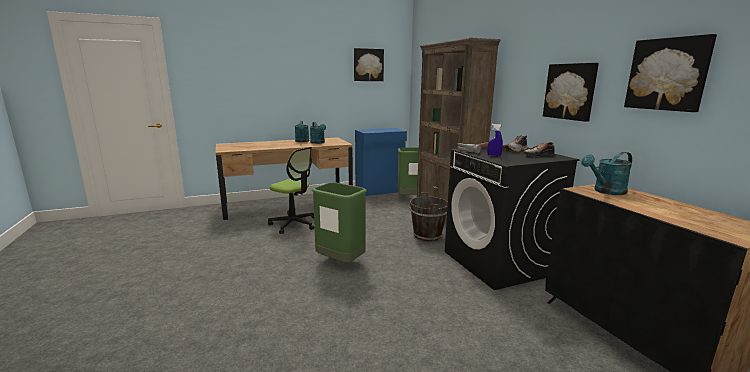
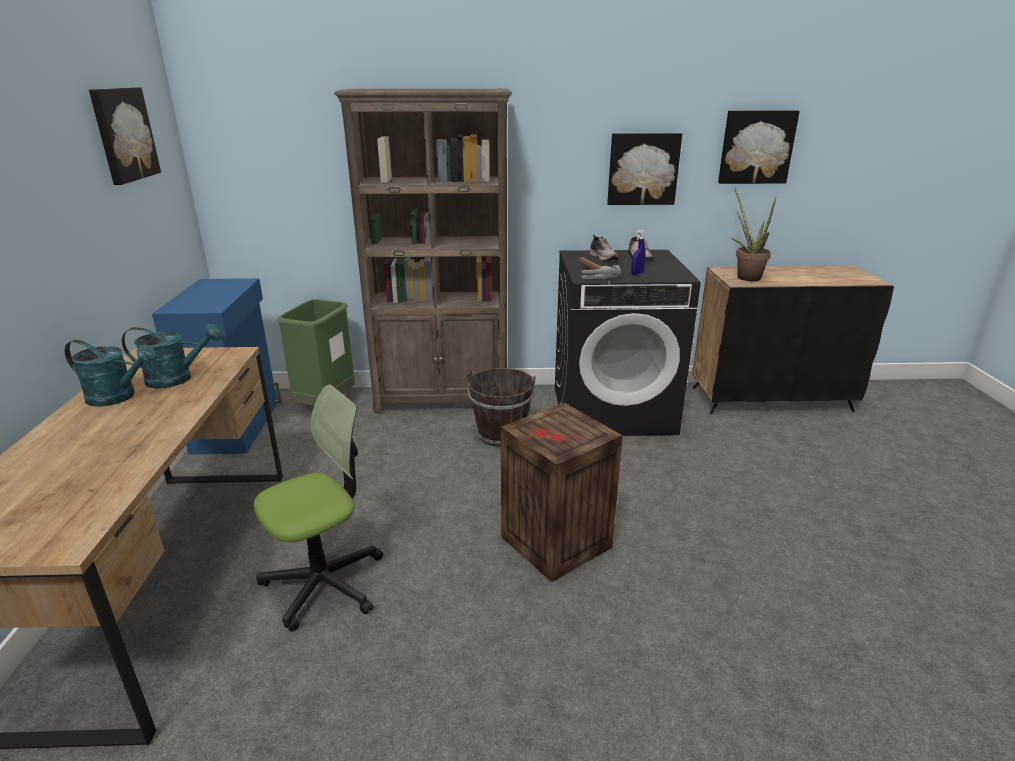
camera: 70 degrees left, 10 degrees up
(340, 262) = (556, 544): green trash can -> crate
(605, 191) = (745, 276): turquoise watering can -> potted plant

